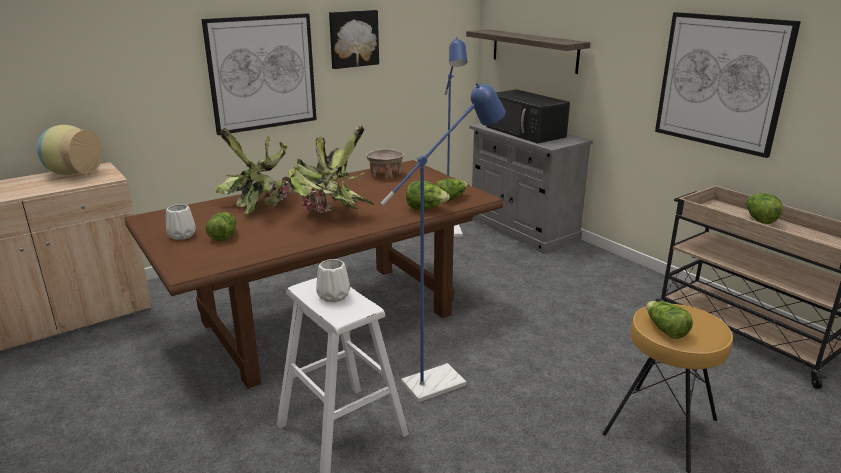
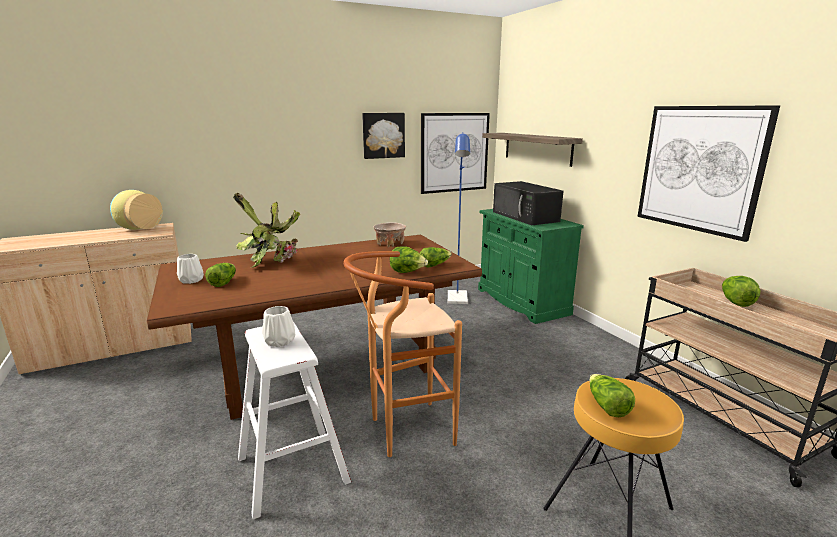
camera: 10 degrees right, 5 degrees down
(262, 73) = (303, 159): picture -> picture (454, 152)
(331, 215) = (323, 272): potted plant -> none
(443, 380) = (403, 431): blue floor lamp -> brown stool
(522, 229) = (521, 301): grey cabinet -> green cabinet

